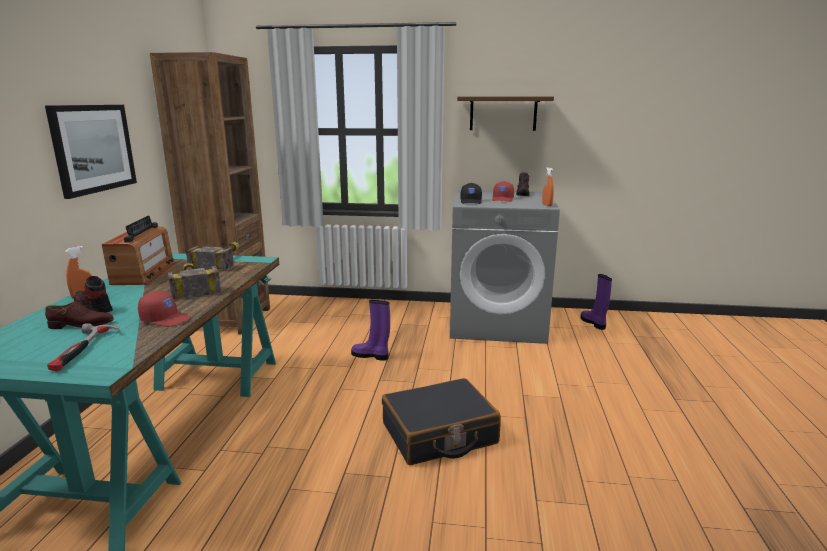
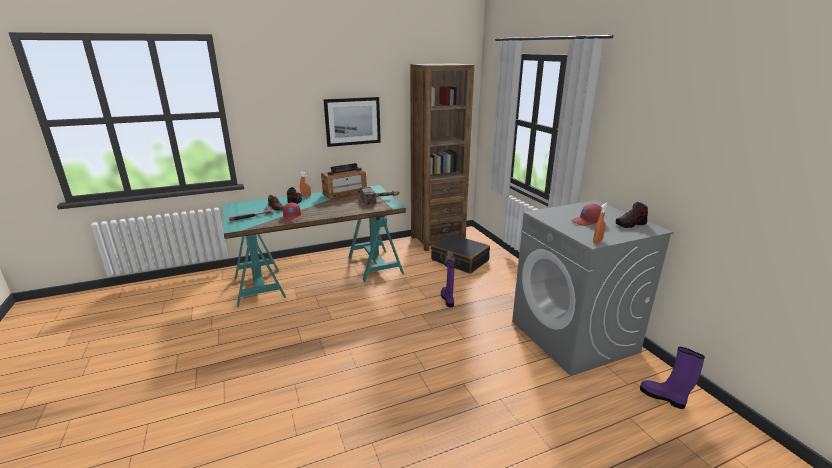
camera: 60 degrees right, 5 degrees up
(193, 285) = (339, 207): hammer -> none
(439, 434) = (378, 359): black suitcase -> black suitcase (459, 260)
(471, 201) = (553, 213): black cap -> none
(503, 113) = (649, 133): brown shelf -> none
(593, 323) = (663, 397): purple boot -> purple boot turned 90 degrees counterclockwise

